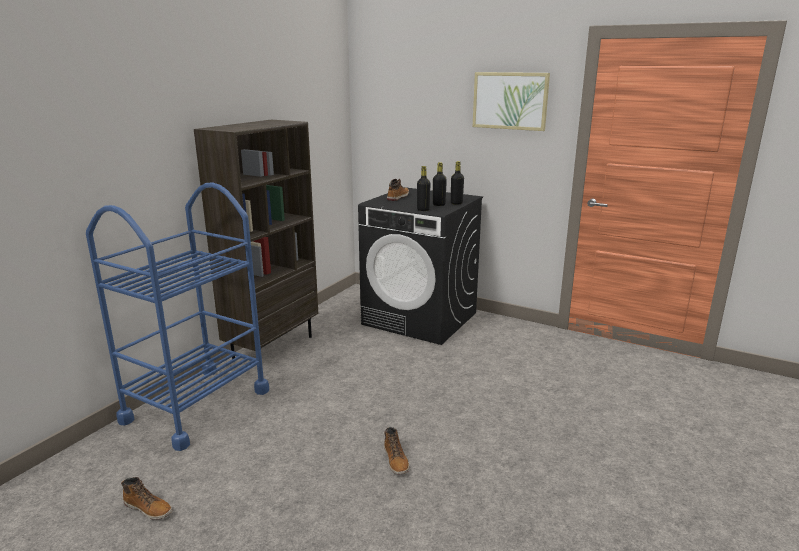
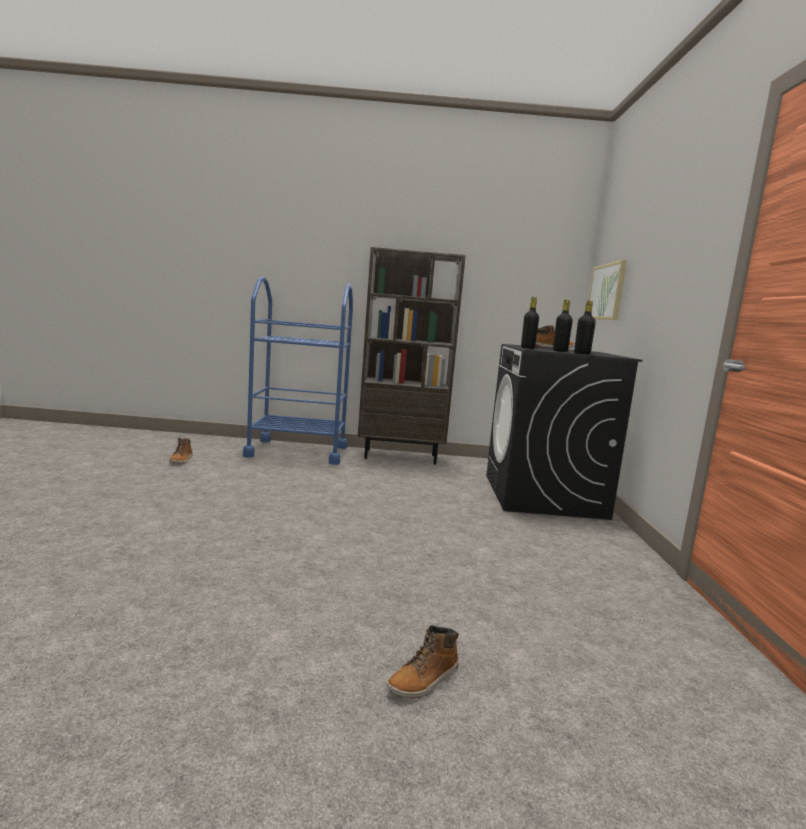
camera: 60 degrees right, 10 degrees down
(396, 460) = (277, 515): boot -> boot (424, 680)
(510, 101) = (686, 226): picture -> picture (607, 292)

